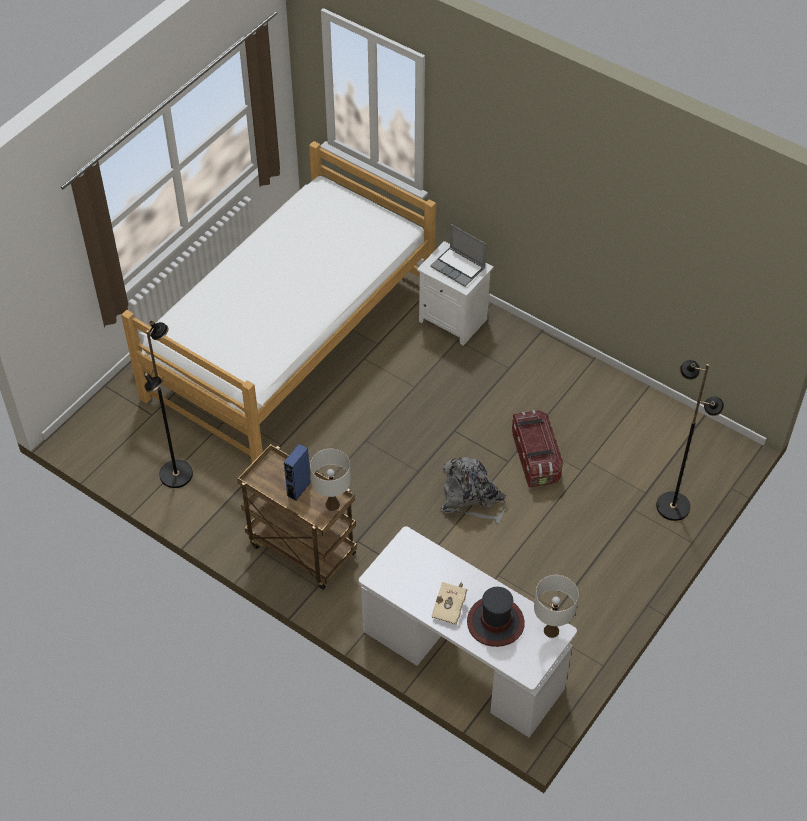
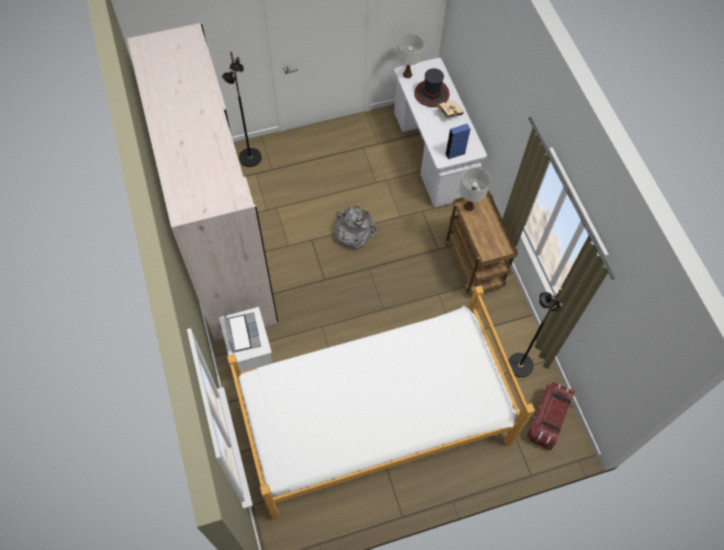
camera: 145 degrees left, 10 degrees up
(298, 489) = (482, 228): blue speaker -> blue speaker (455, 153)
(535, 458) = (294, 231): storage box -> storage box (547, 419)
(588, 394) = (224, 249): none -> beige wardrobe

